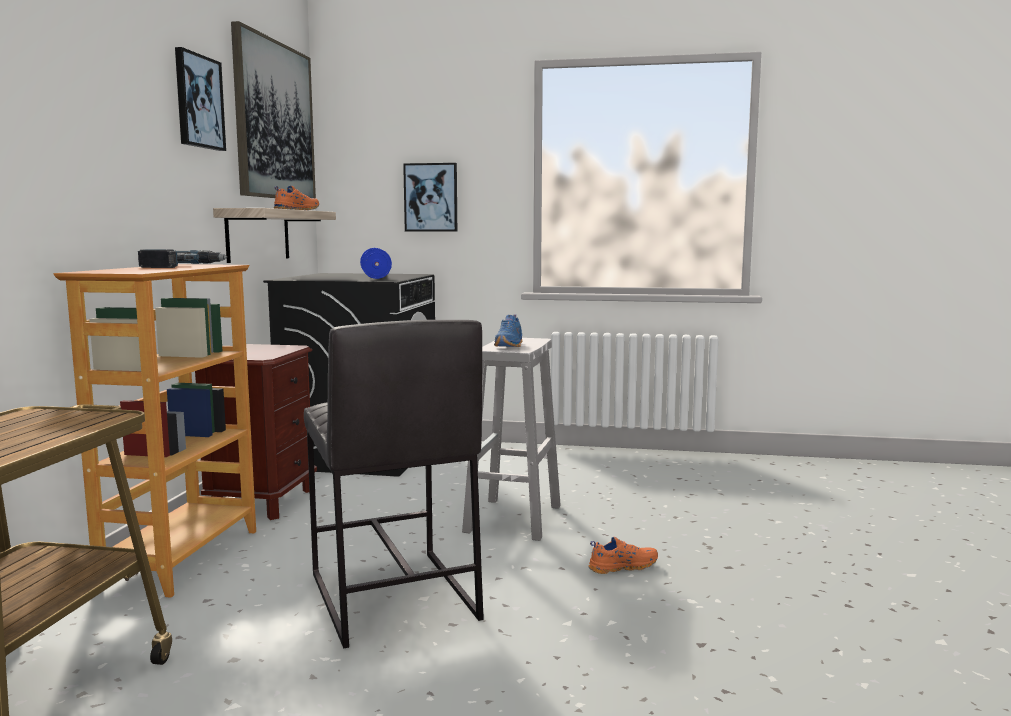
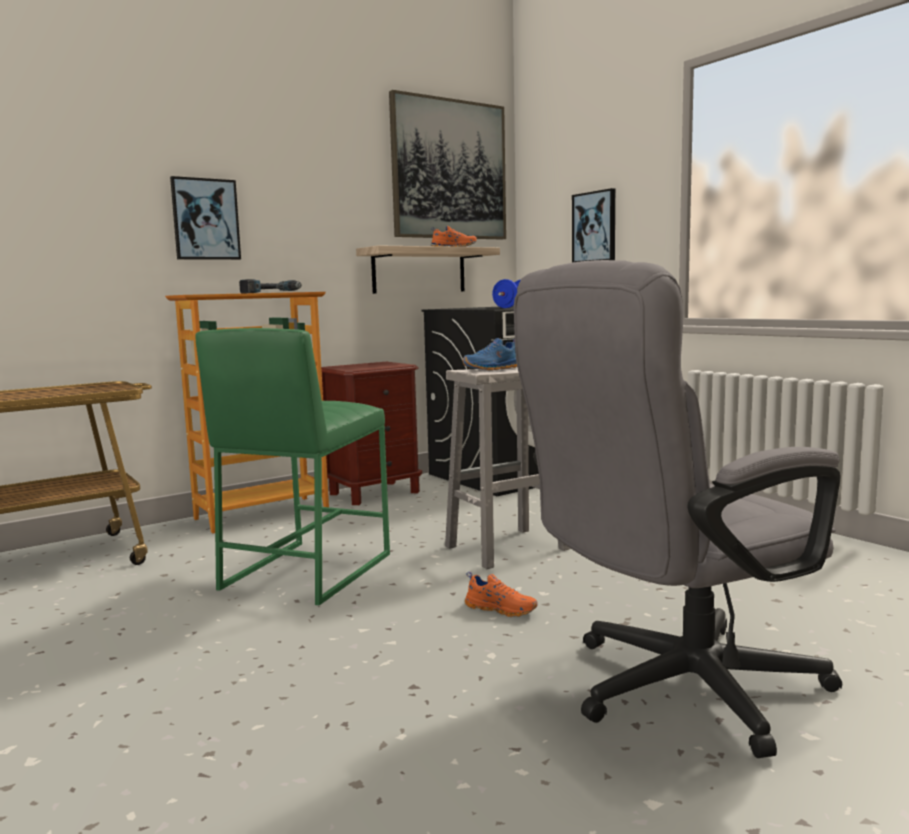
camera: 45 degrees right, 0 degrees up
(198, 101) = (341, 163): picture -> picture (205, 219)
(391, 596) = (305, 571): grey stool -> green stool
(819, 578) = (673, 690): none -> grey office chair

